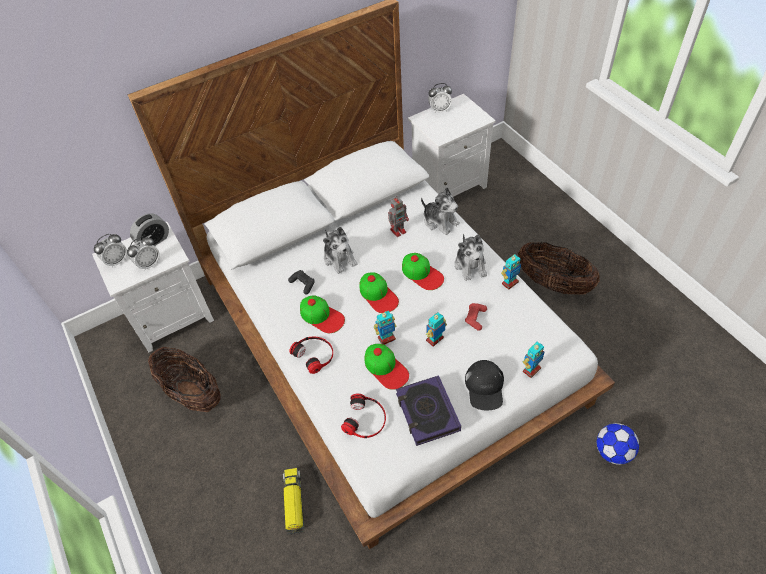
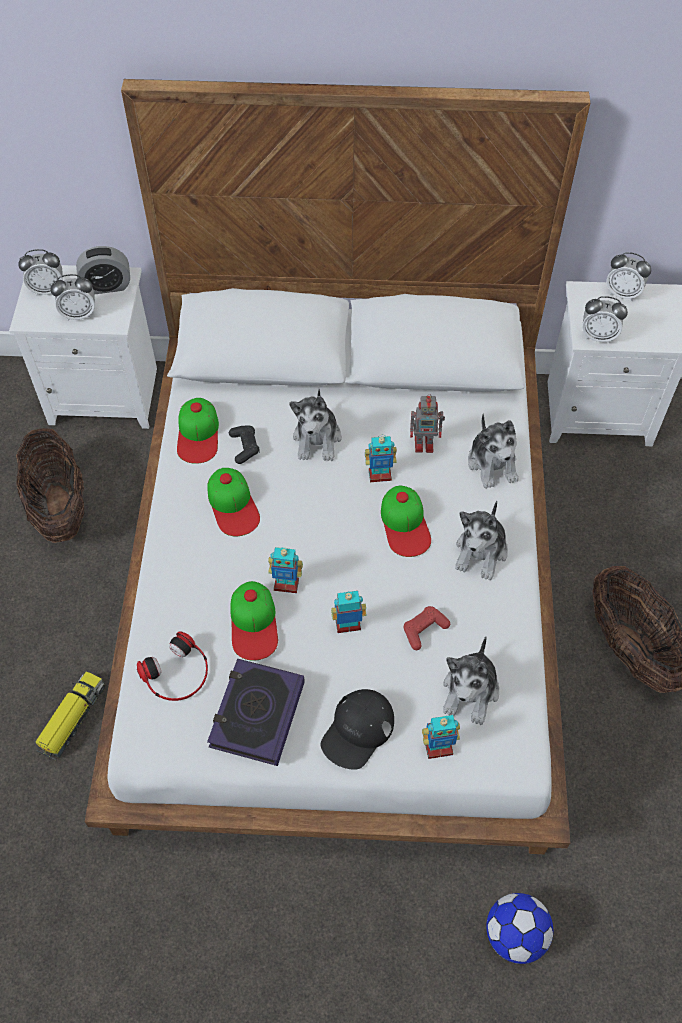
camera: 30 degrees right, 5 degrees up
(314, 354) = (185, 550): headphones -> none
(378, 295) = (324, 519): cap -> cap (198, 434)
(445, 134) = (598, 336): none -> alarm clock
(509, 283) = (514, 609): toy robot -> toy robot (379, 475)
(522, 333) = (470, 691): none -> plush toy

